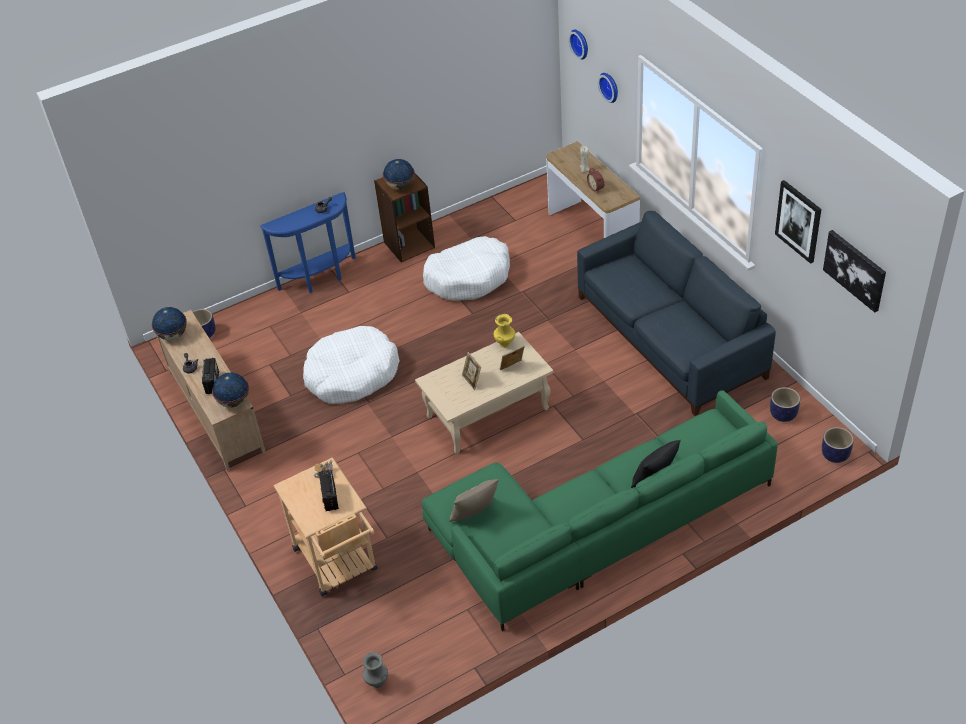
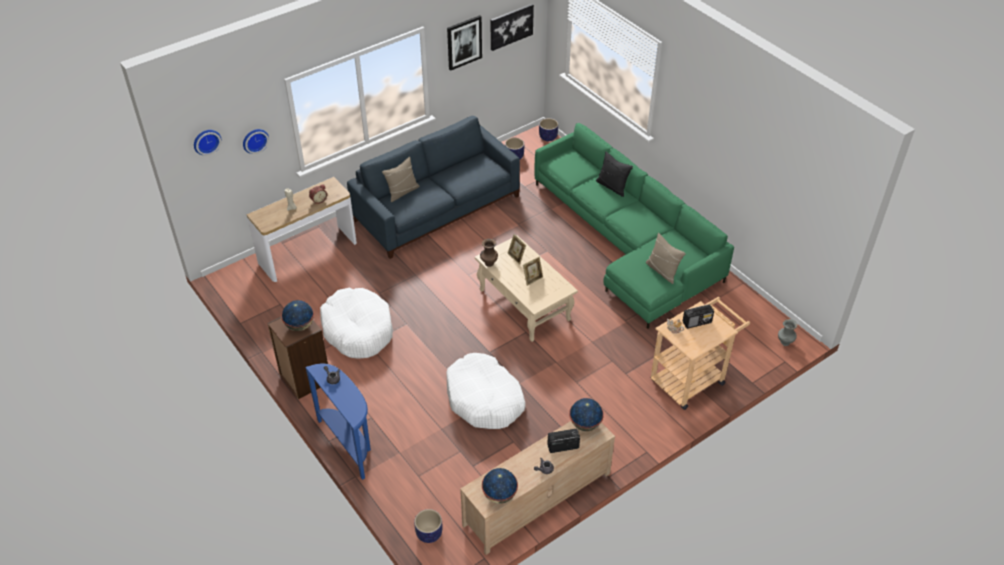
camera: 100 degrees left, 0 degrees up
(505, 343) = (488, 263): yellow vase -> brown vase
(646, 273) = (402, 192): none -> beige pillow

